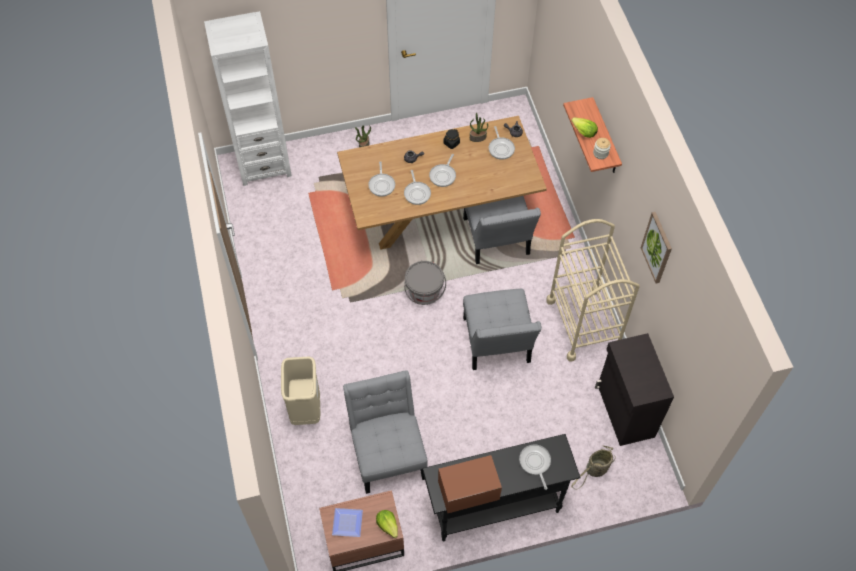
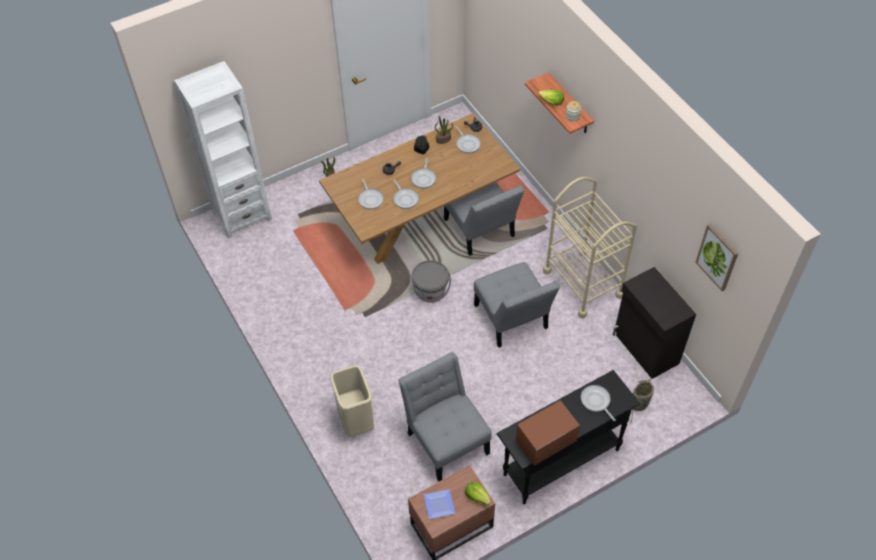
camera: 15 degrees left, 5 degrees down
(657, 247) = (650, 182): picture -> picture (717, 257)

